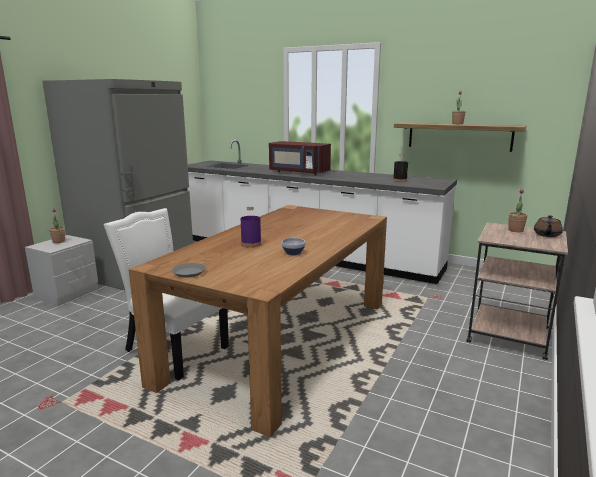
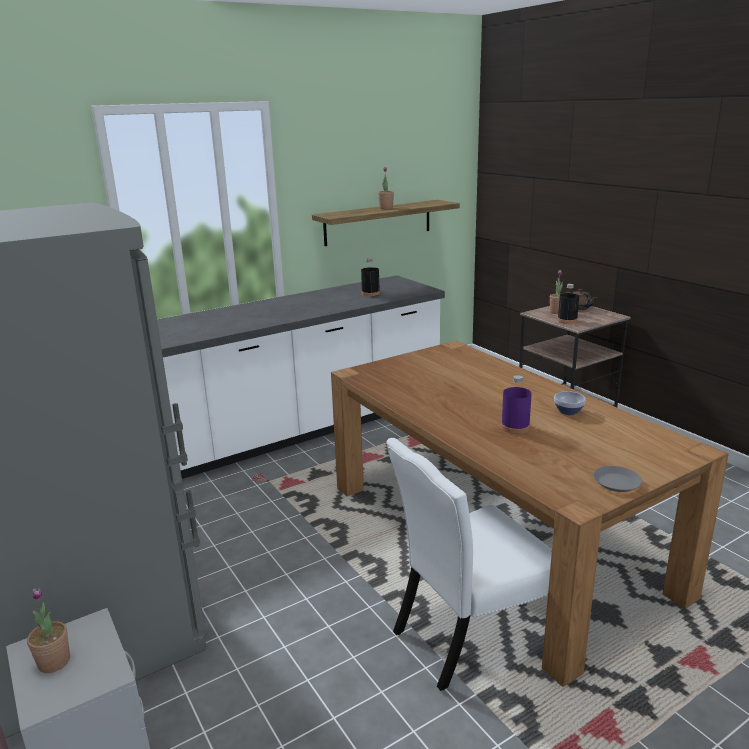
camera: 60 degrees left, 5 degrees up
(298, 172) = (227, 323): red microwave -> none
(499, 235) = (567, 320): none -> black bottle

